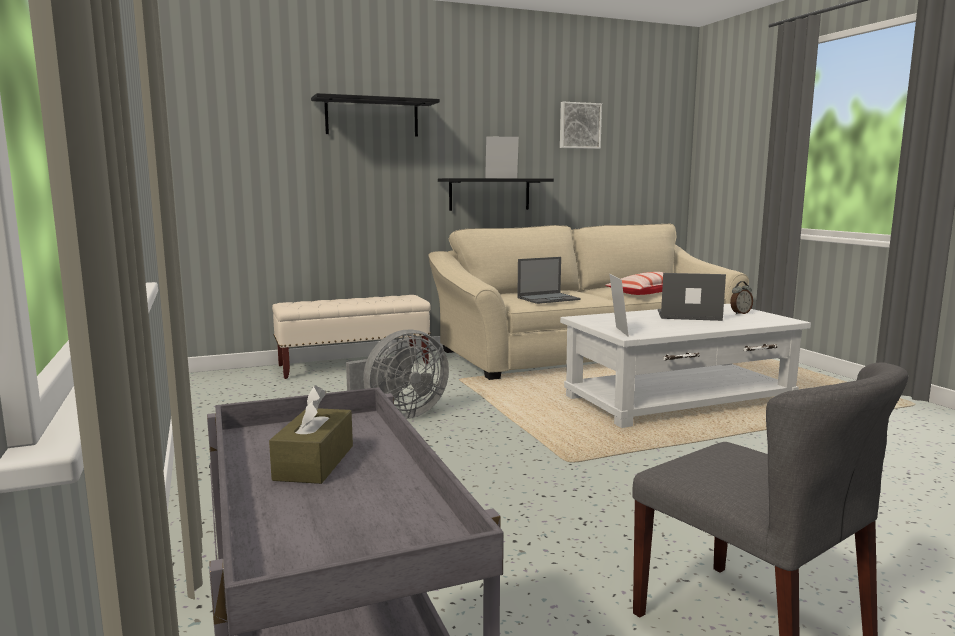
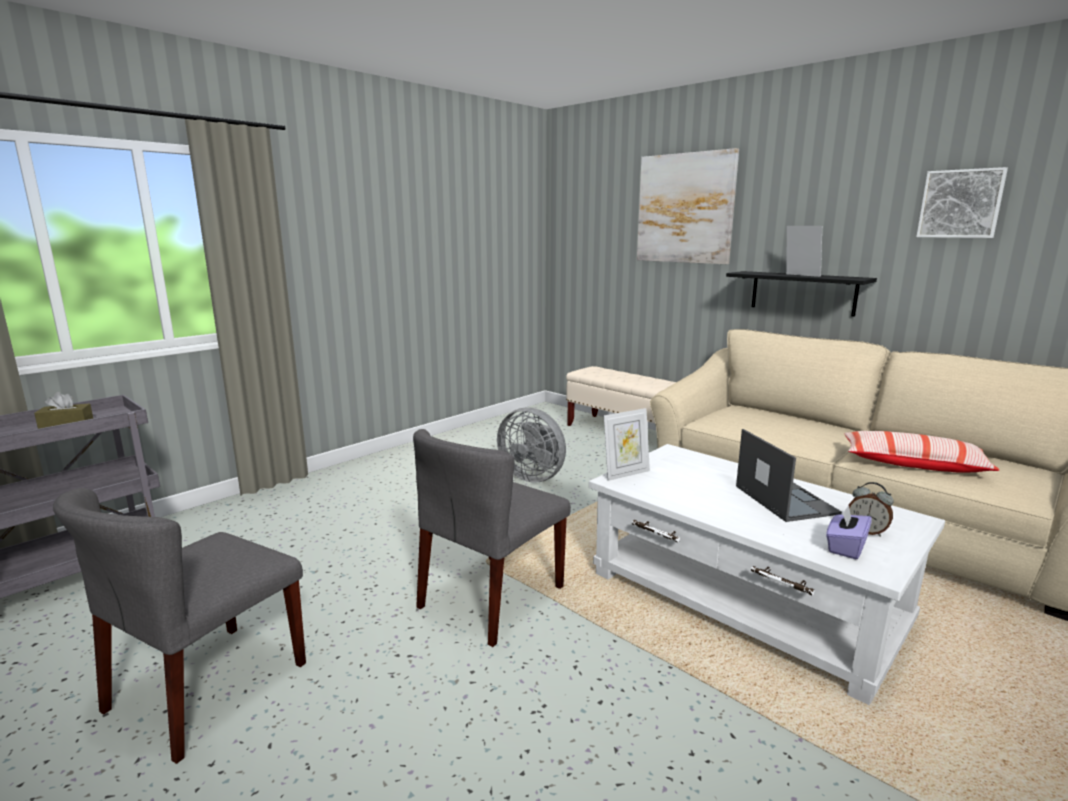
camera: 65 degrees right, 5 degrees up
(372, 117) = (685, 208): black shelf -> picture
(549, 298) = (754, 426): laptop -> none
(637, 470) = (491, 598): none -> grey chair
(759, 319) = (845, 547): none -> purple tissue box

